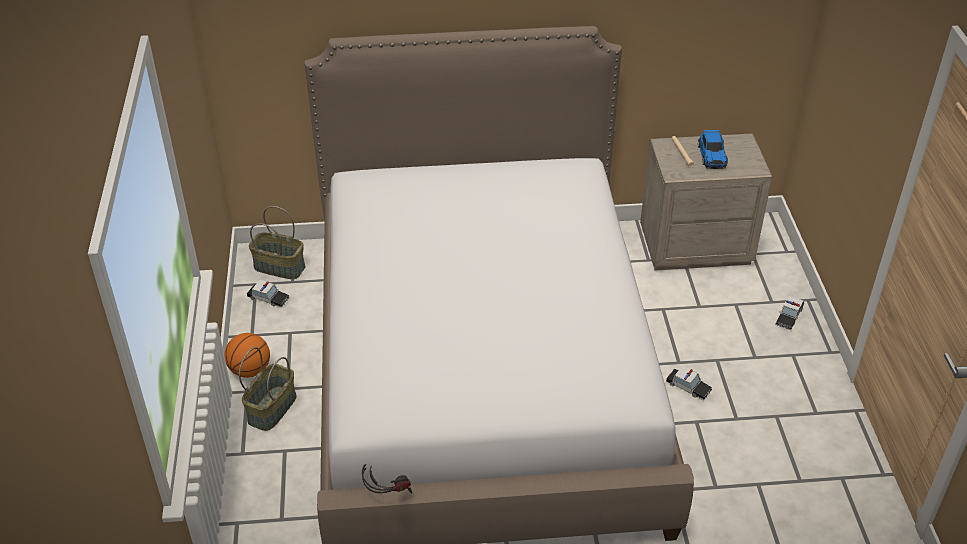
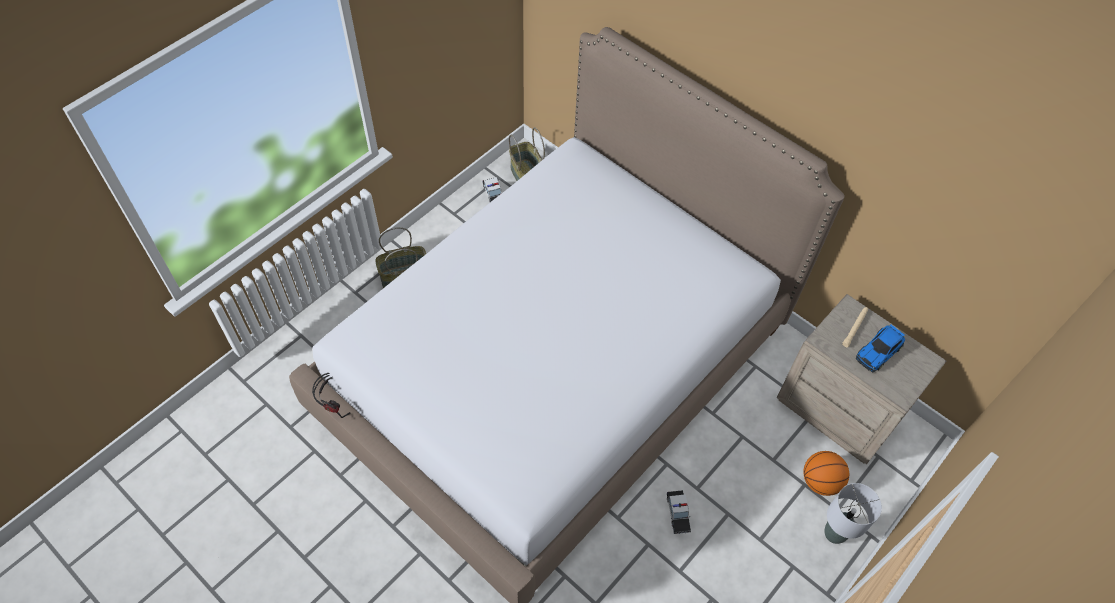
camera: 45 degrees right, 15 degrees up
(250, 370) = (424, 238): basketball -> basketball (820, 481)
(789, 316) = (834, 534): toy car -> grey table lamp

